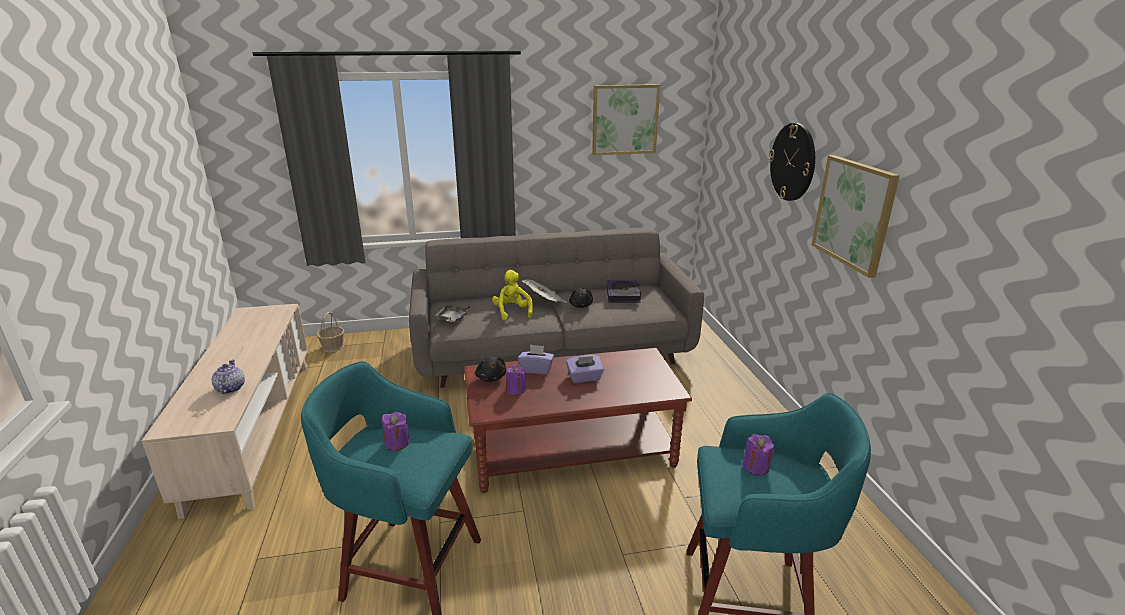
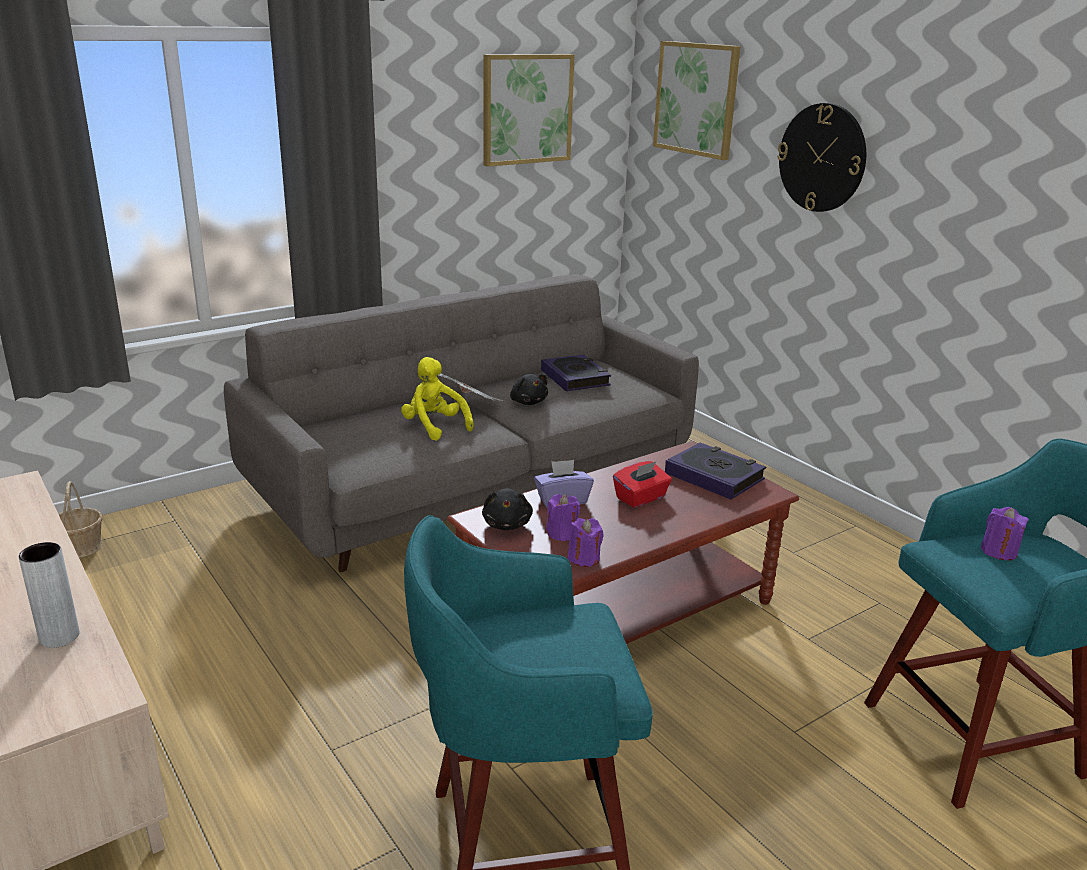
camera: 25 degrees left, 0 degrees up
(230, 388) = (59, 637): teapot -> grey vase
(397, 443) = (524, 637): purple candle -> purple candle (584, 558)
(452, 318) = (347, 451): grey tray -> none
(491, 377) = (507, 524): black plush toy -> black plush toy turned 45 degrees clockwise
(584, 378) = (641, 498): purple tissue box -> red tissue box
(646, 373) = (714, 476): none -> book
(854, 213) = (945, 218): picture -> picture (696, 99)

